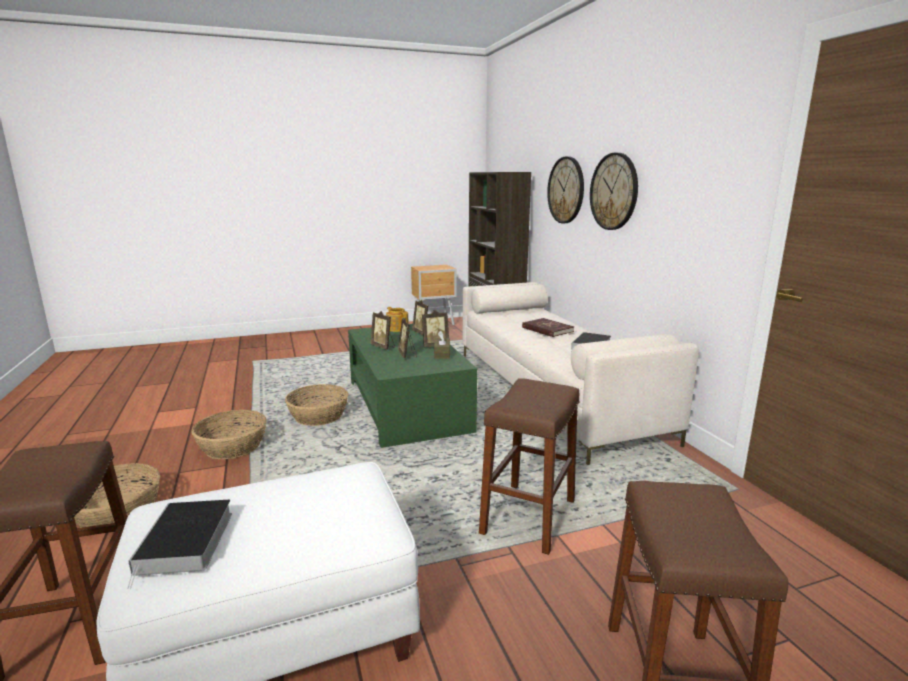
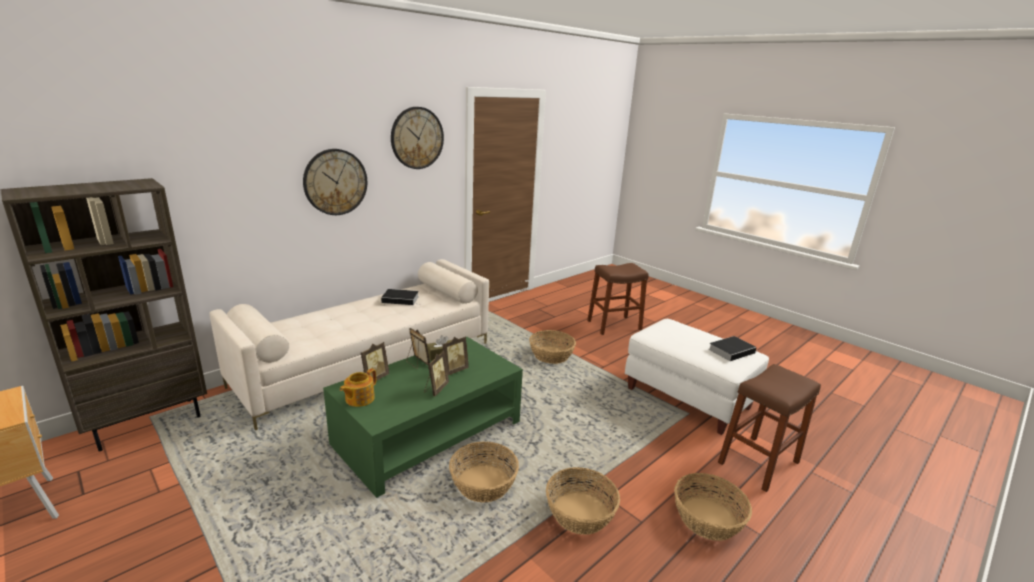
camera: 115 degrees left, 5 degrees up
(528, 516) = (551, 355): brown stool -> basket
(547, 329) = (356, 316): red book -> none
(566, 190) = (249, 191): wall clock -> wall clock (417, 138)

